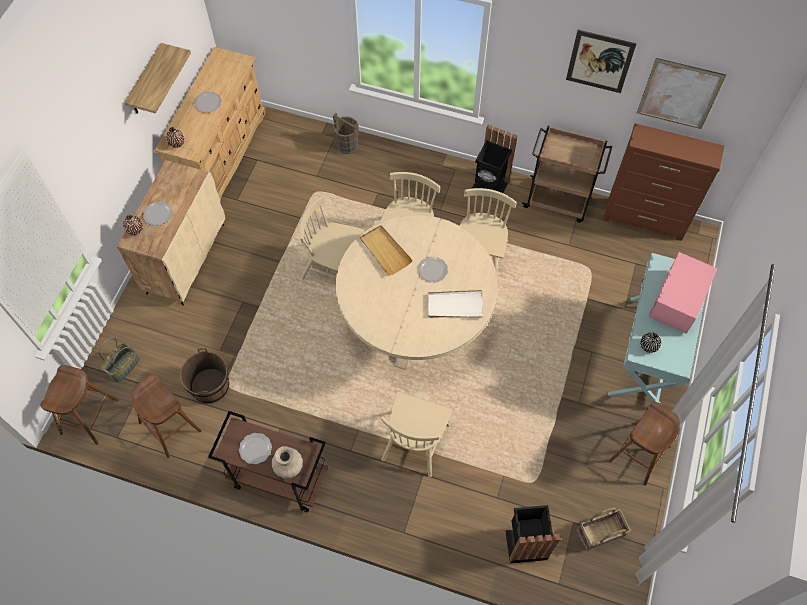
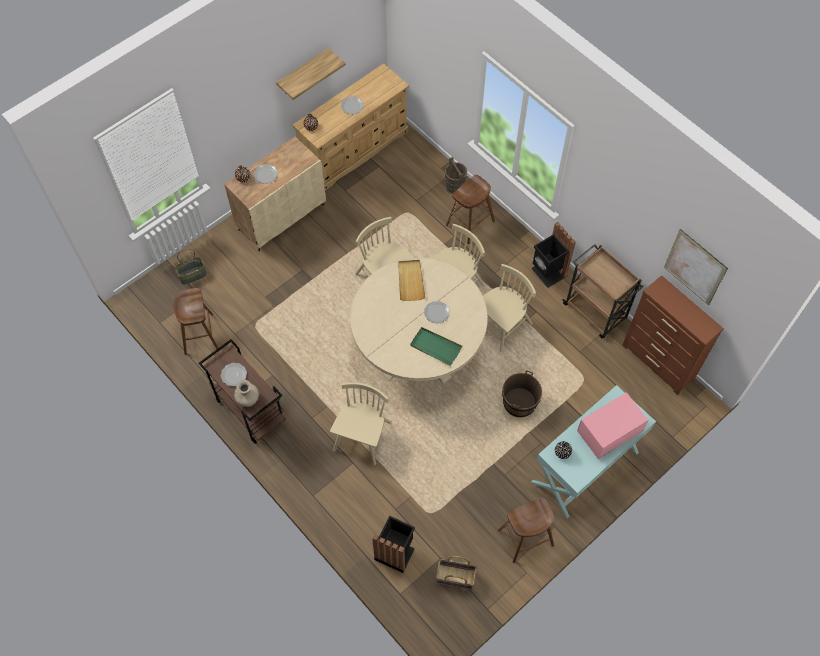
camera: 30 degrees right, 0 degrees up
(89, 416) = (150, 298): brown stool -> brown stool (470, 223)
(210, 386) = (243, 319): brown bucket -> brown bucket (519, 403)
(415, 441) = (362, 437): beige chair -> beige chair turned 150 degrees clockwise
(455, 306) = (435, 347): white tray -> green tray
(599, 61) = (641, 211): picture -> none

